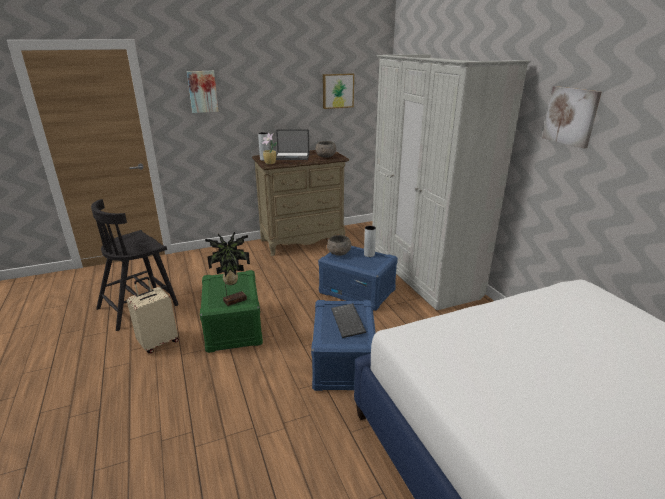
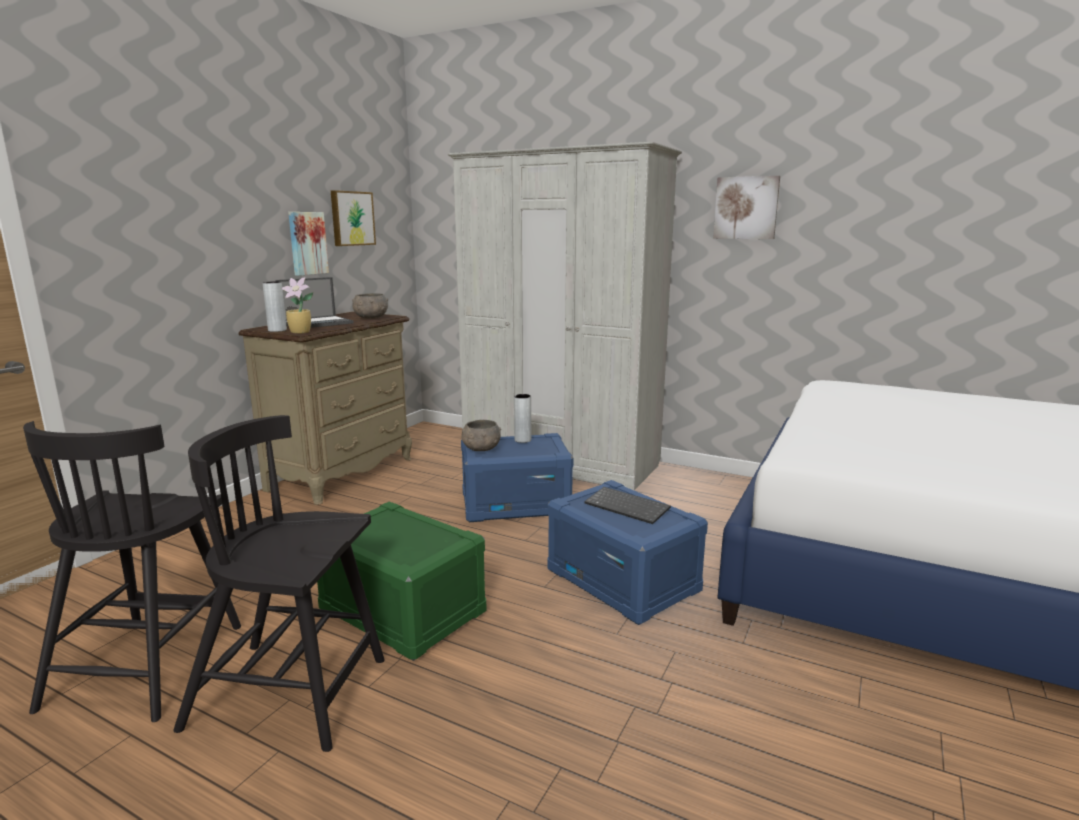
camera: 40 degrees left, 10 degrees down
(158, 342) = (291, 693): beige suitcase -> black chair
(202, 91) = (142, 206): picture -> picture (307, 243)
(234, 300) = (431, 543): potted plant -> none

